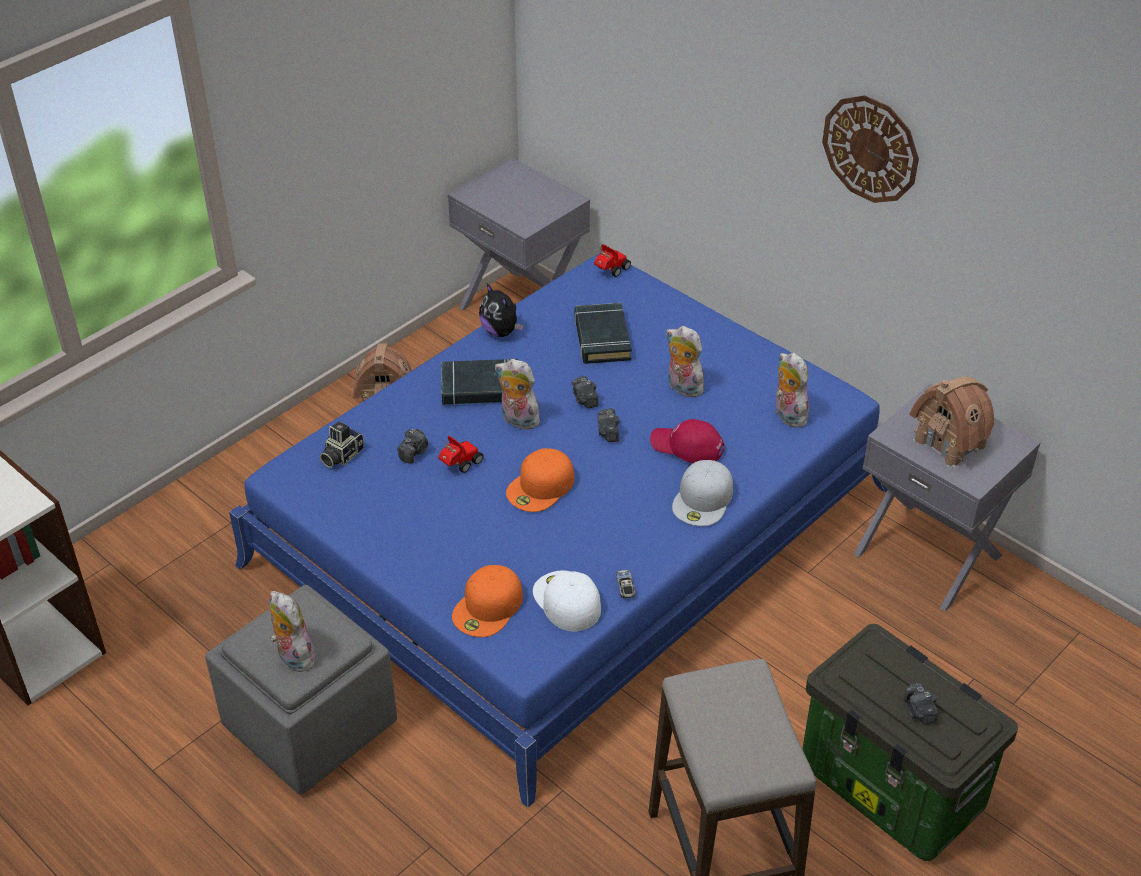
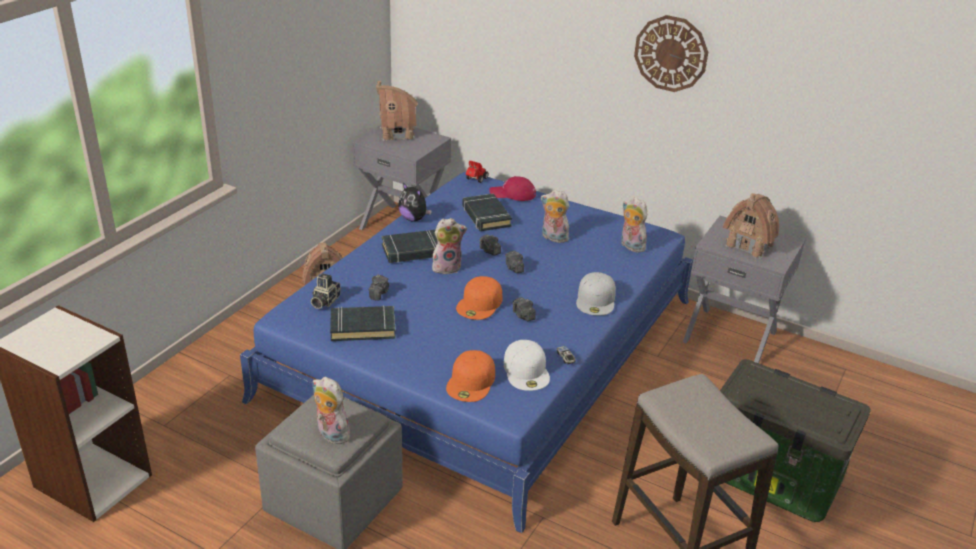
camera: 15 degrees left, 10 degrees down
(377, 504) = (363, 327): none -> black book
(459, 464) = (415, 297): toy car -> none
(515, 184) = (397, 133): none -> toy house
(517, 420) = (447, 267): plush toy -> plush toy turned 150 degrees clockwise
(566, 600) = (526, 371): white cap -> white cap turned 150 degrees counterclockwise
(687, 446) = (571, 270): red cap -> red cap (512, 194)
(919, 711) = (802, 406): camera -> camera (523, 316)

